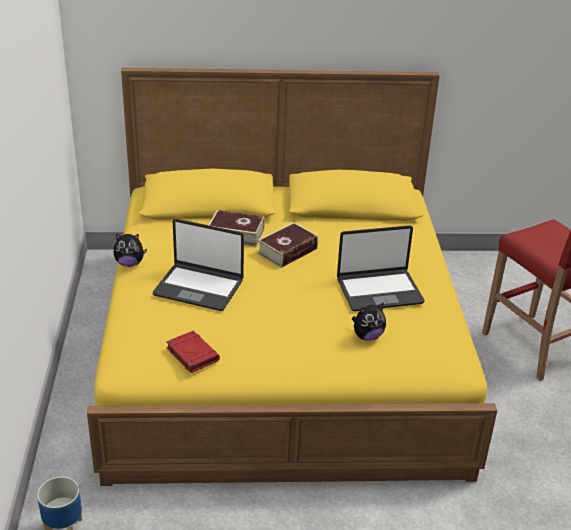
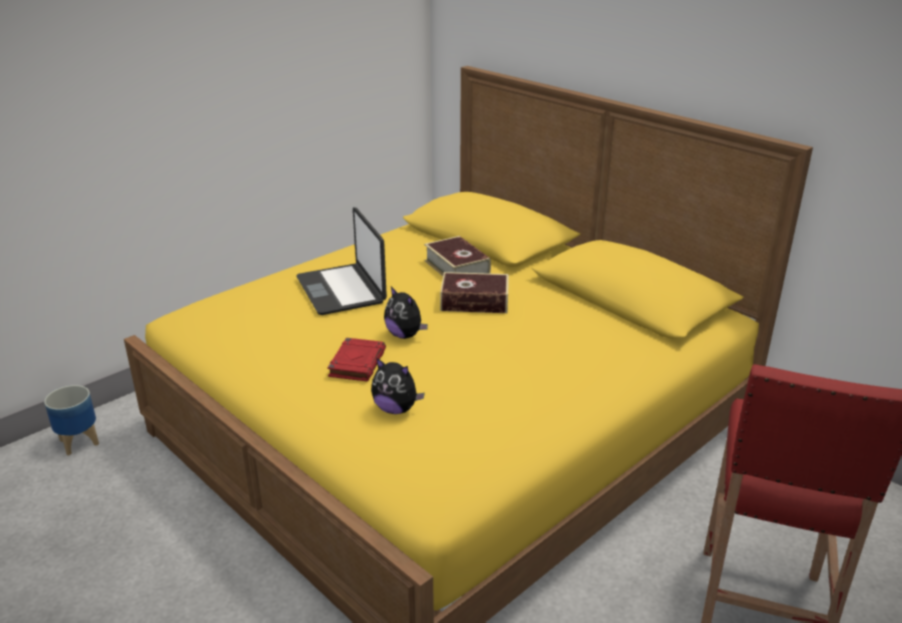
camera: 50 degrees right, 5 degrees down
(129, 264) = (336, 251): plush toy -> plush toy (405, 335)
(192, 354) = (233, 332): red book -> red book (357, 363)
(379, 291) = (492, 379): laptop -> none

